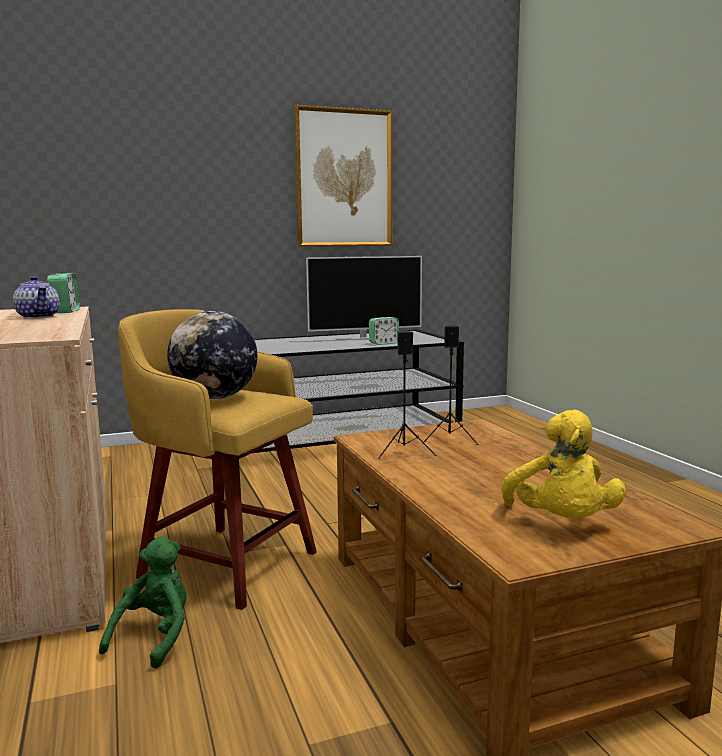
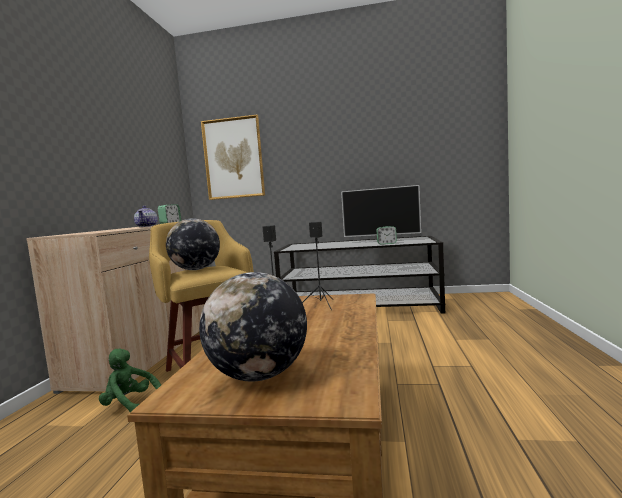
camera: 30 degrees right, 5 degrees down
(155, 637) = (130, 405): green plush toy -> green plush toy turned 120 degrees counterclockwise
(344, 178) = (374, 141): picture -> picture (233, 158)
(561, 523) = (259, 375): yellow plush toy -> globe

